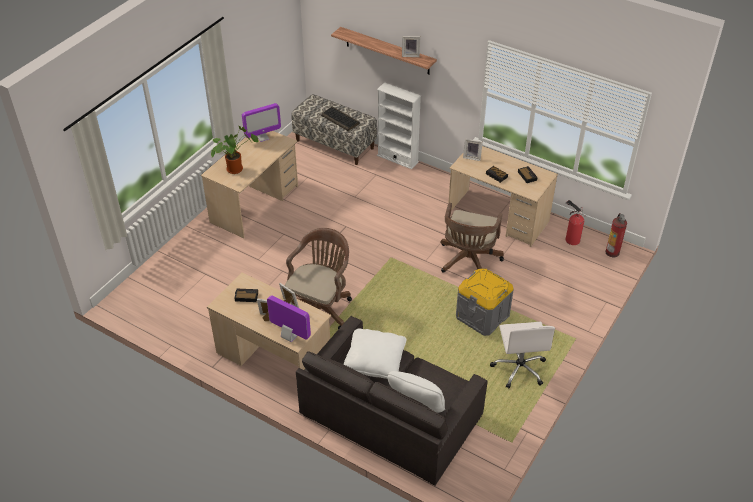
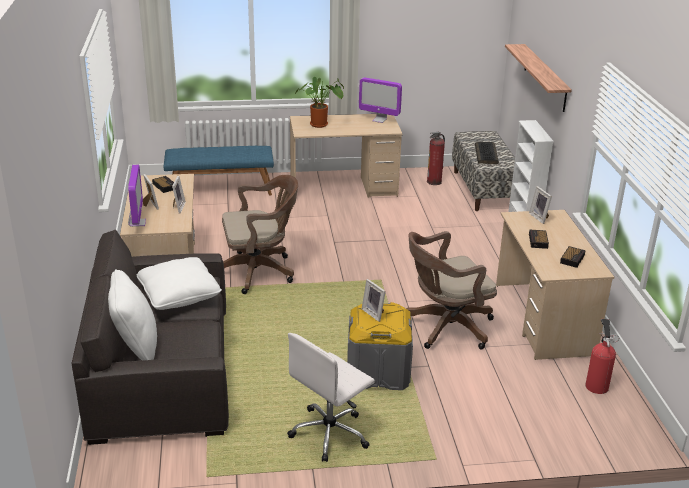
camera: 50 degrees right, 15 degrees down
(178, 266) = (220, 189): none -> blue bench
(410, 55) = (550, 78): picture frame -> picture frame (374, 313)
(612, 252) = (629, 428): fire extinguisher -> fire extinguisher (434, 182)

